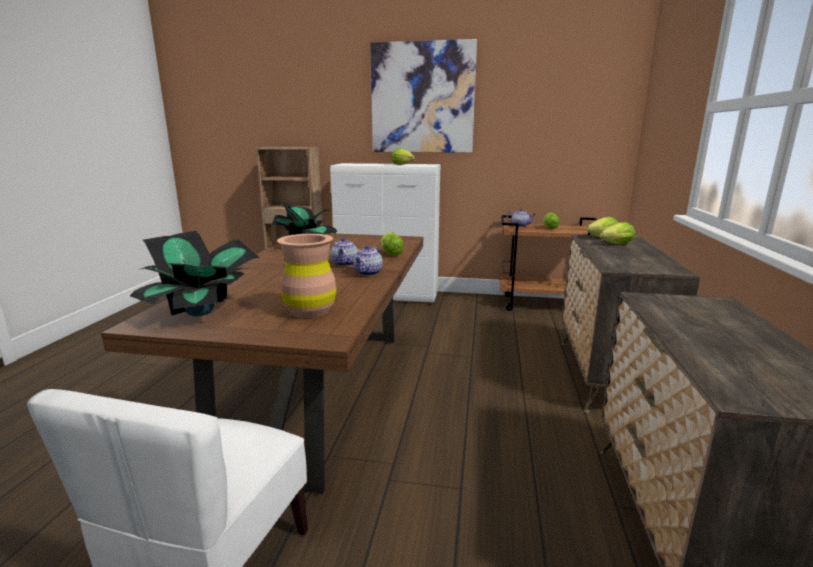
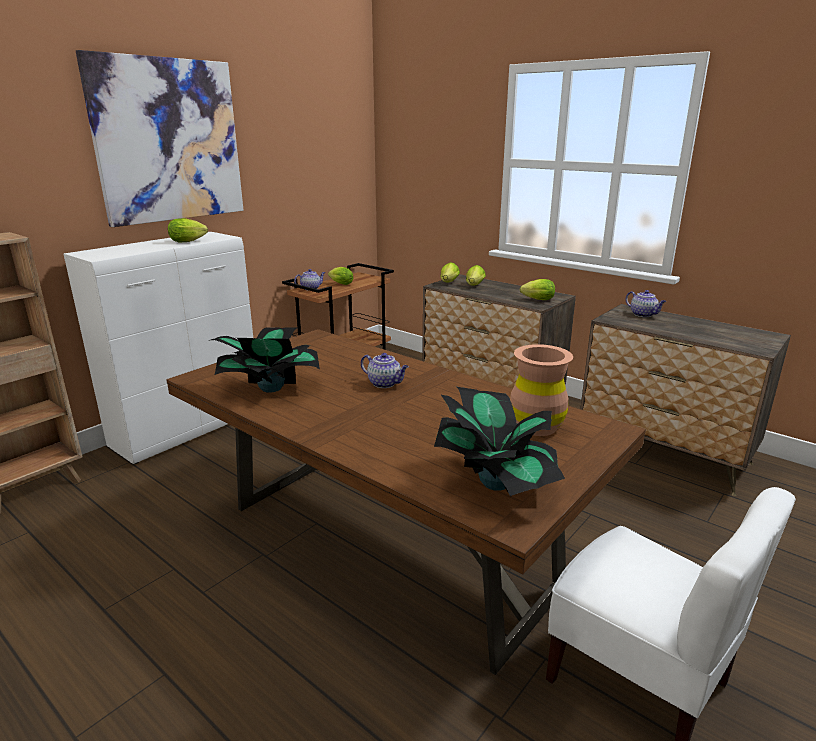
camera: 60 degrees left, 5 degrees up
(368, 273) = (435, 380): teapot -> teapot (643, 315)
(390, 254) = (372, 357): lettuce -> lettuce (536, 300)

